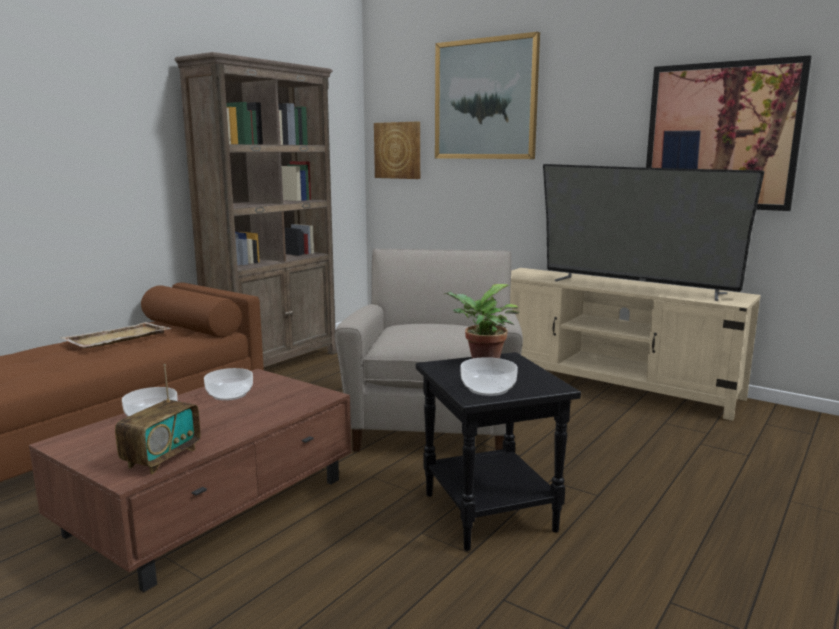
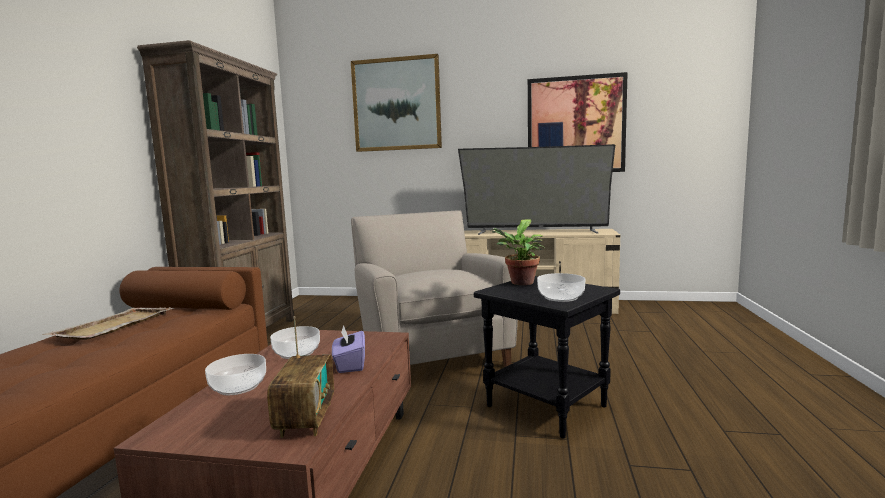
camera: 25 degrees left, 5 degrees down
(255, 417) = (350, 364): none -> purple tissue box
(398, 150) = (320, 147): picture -> none

